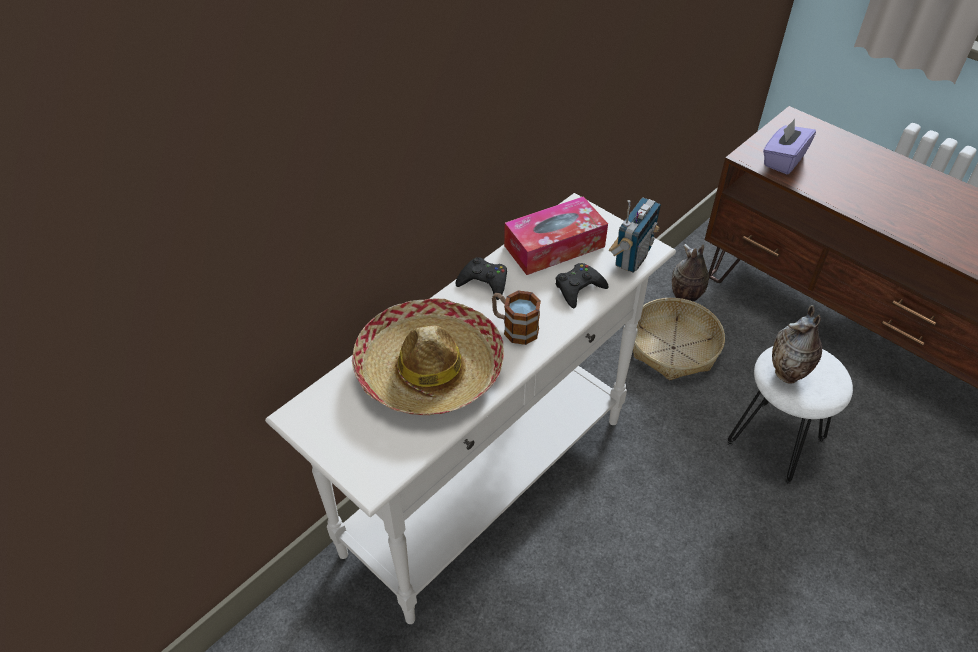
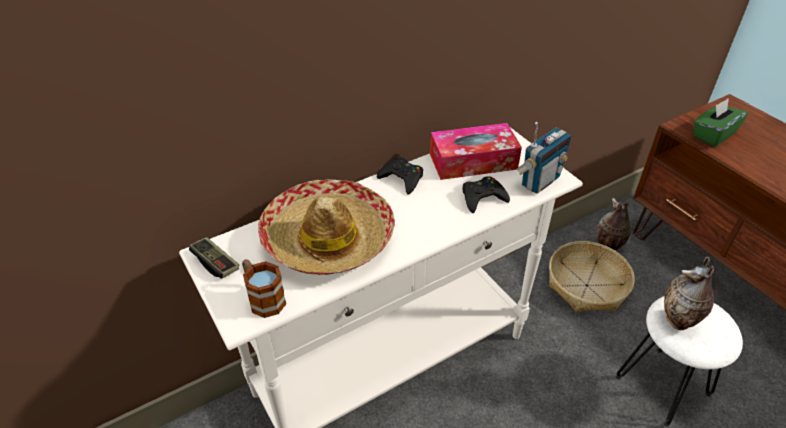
camera: 15 degrees right, 5 degrees down
(315, 424) = (216, 263): none -> game controller
(514, 328) = (414, 219): mug -> mug (263, 298)
(783, 160) = (713, 135): purple tissue box -> green tissue box

